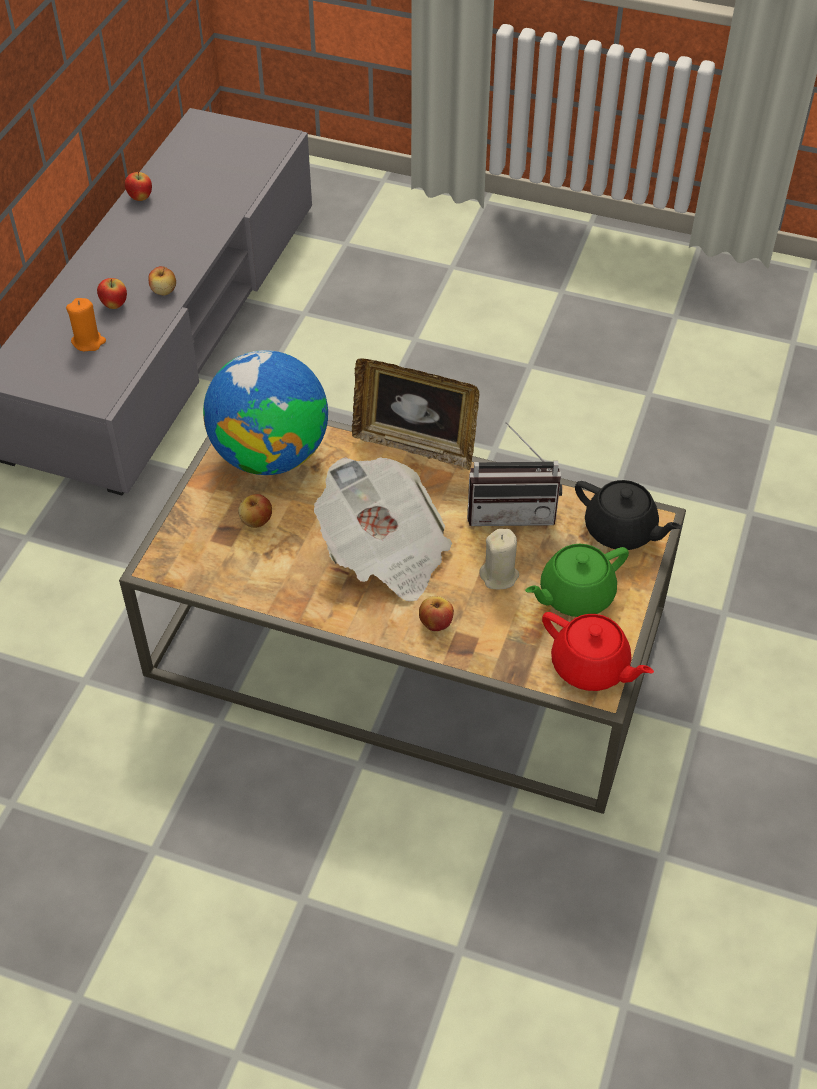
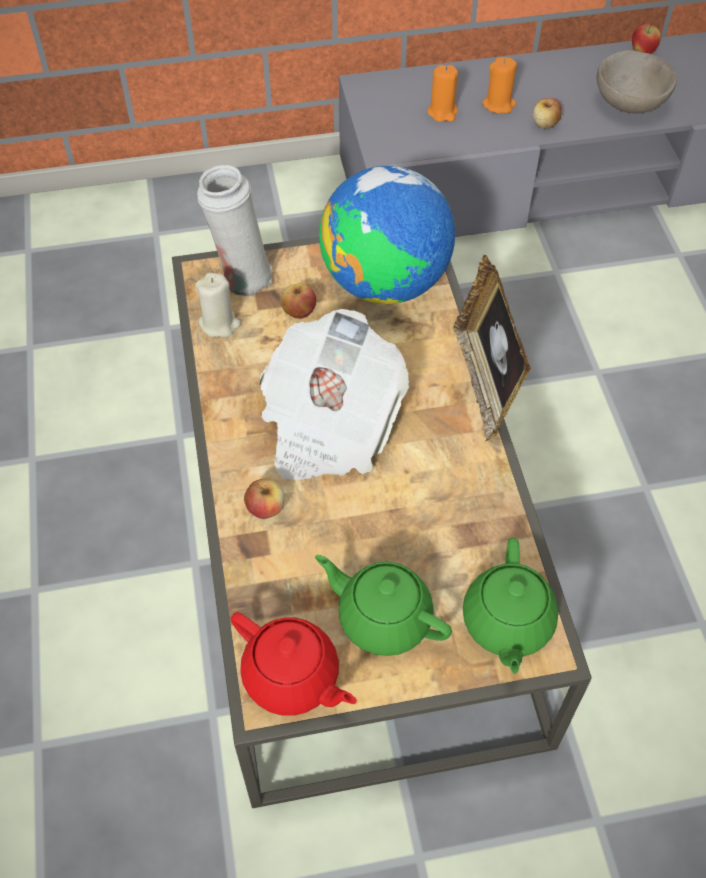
camera: 60 degrees right, 5 degrees up
(114, 305) = (499, 104): apple -> orange candle
(187, 542) = (241, 277): none -> white vase
(188, 234) = (630, 103): none -> beige bowl
(499, 576) = (363, 535): beige candle -> beige candle (219, 324)
(512, 511) = (458, 506): radio -> none
(591, 667) = (292, 677): red teapot -> red teapot turned 60 degrees counterclockwise
(621, 531) = (507, 623): black teapot -> green teapot

